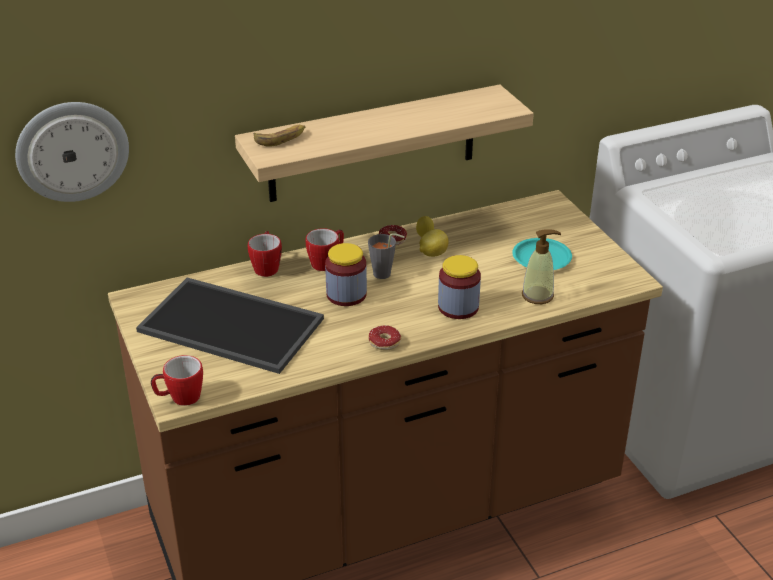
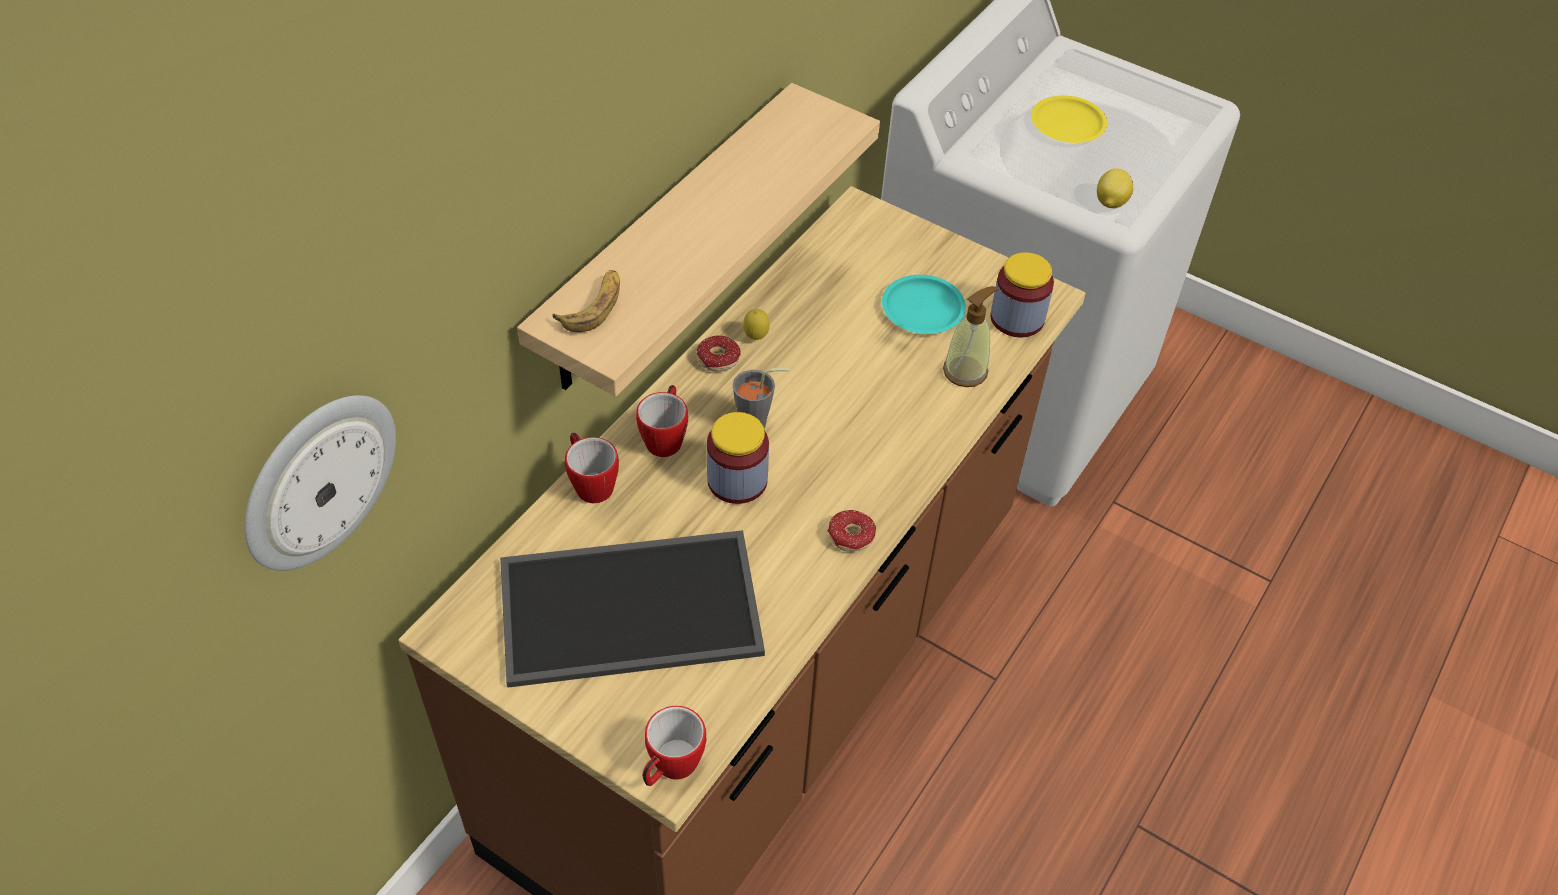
camera: 35 degrees left, 15 degrees up
(432, 254) = (788, 361): lemon -> lemon (1110, 203)
(458, 307) = (890, 434): jar -> jar (1017, 318)
(729, 195) = (1068, 125): none -> yellow plate

